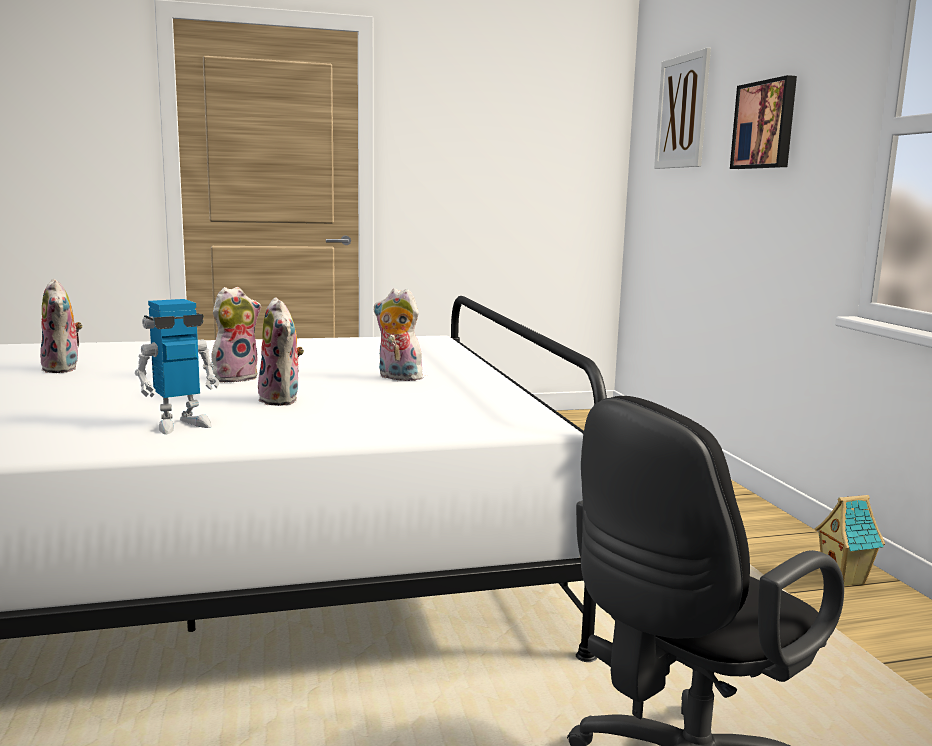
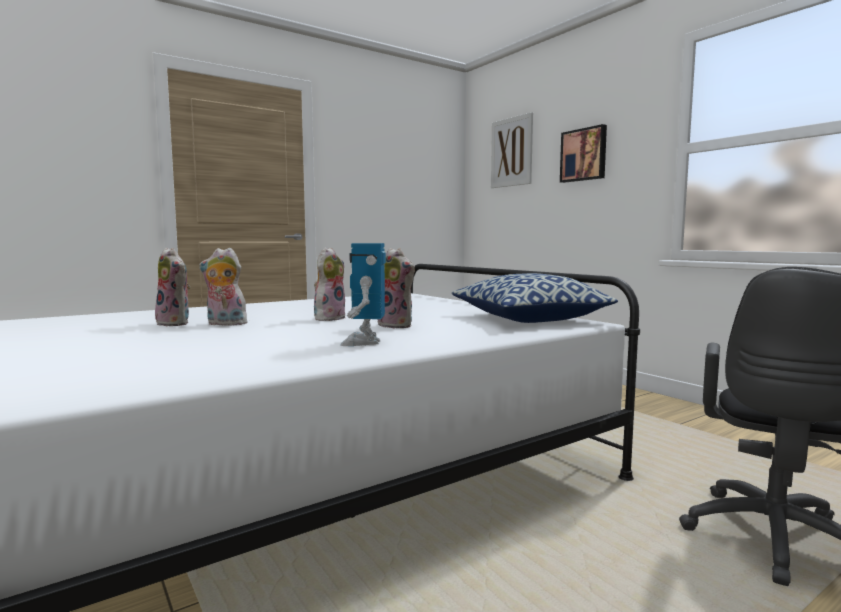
camera: 20 degrees left, 5 degrees down
(180, 424) = (364, 342): toy robot -> toy robot turned 150 degrees clockwise
(397, 378) = (439, 311): plush toy -> plush toy (224, 324)
(474, 407) = (528, 319): none -> pillow
(844, 579) = (695, 413): toy house -> none

